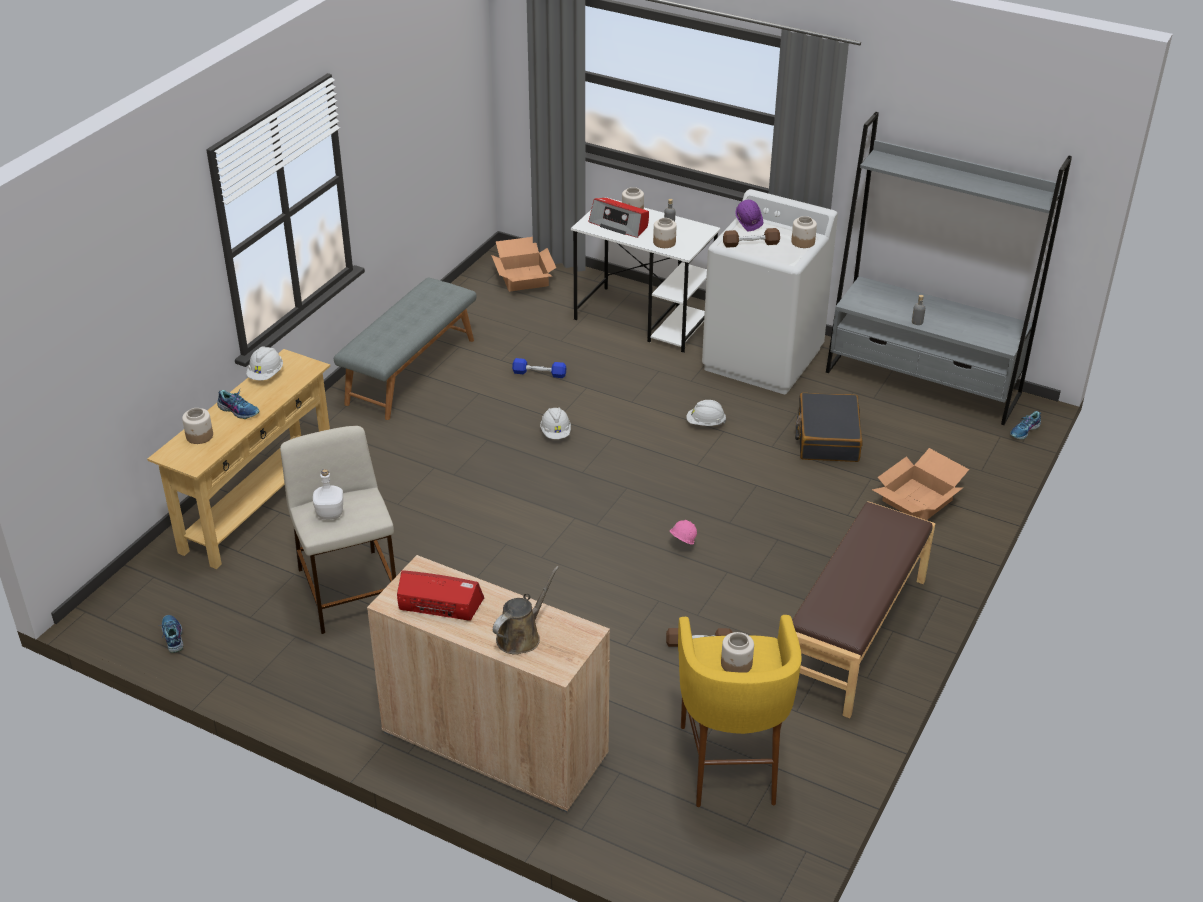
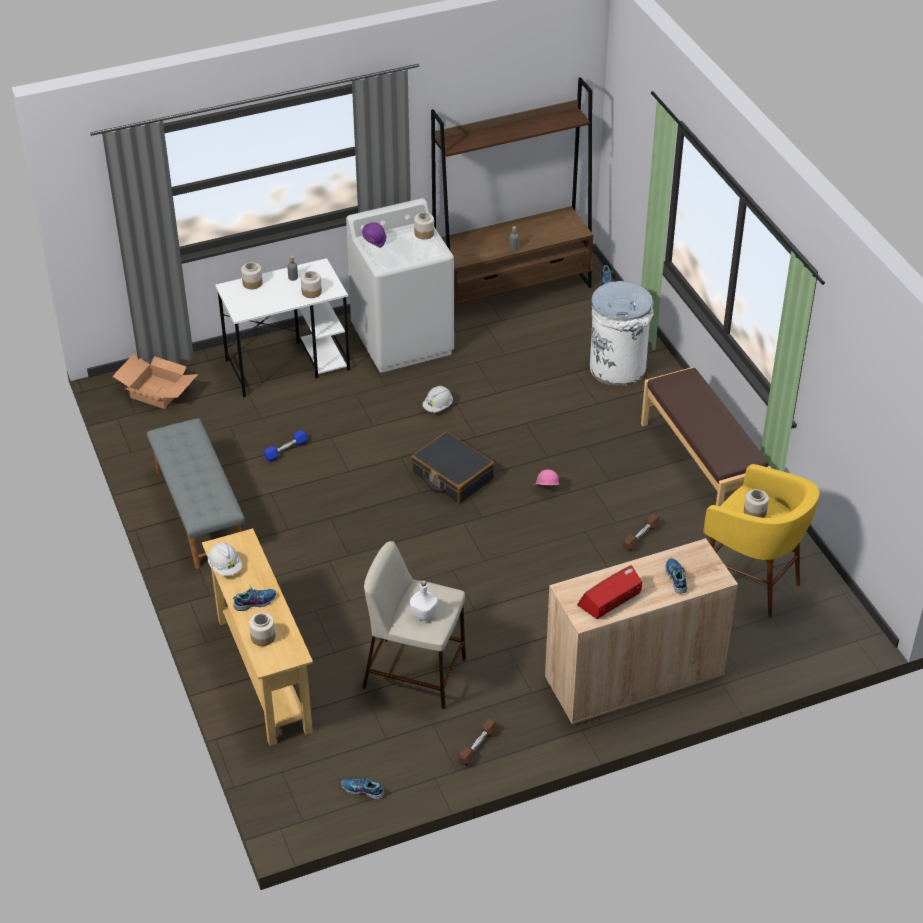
camera: 50 degrees left, 5 degrees up
(521, 636) = (675, 578): brown watering can -> shoe
(556, 433) = (363, 480): white hard hat -> none
(619, 224) = (261, 298): radio -> none
(751, 244) = (397, 255): brown dumbbell -> brown dumbbell (477, 746)
(827, 438) = (516, 364): black suitcase -> black suitcase (452, 476)
(917, 501) = (618, 367): cardboard box -> white trash can
(923, 383) = (513, 291): grey bookcase -> brown bookcase

